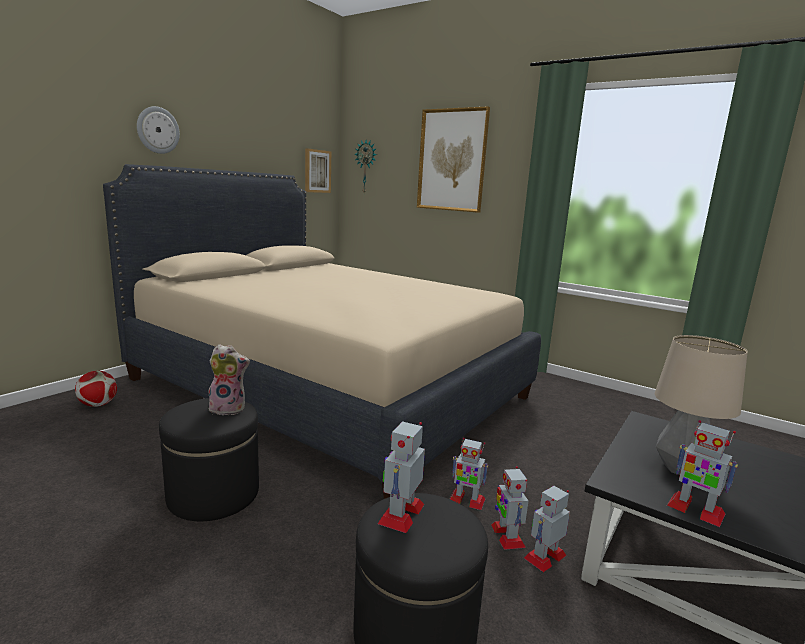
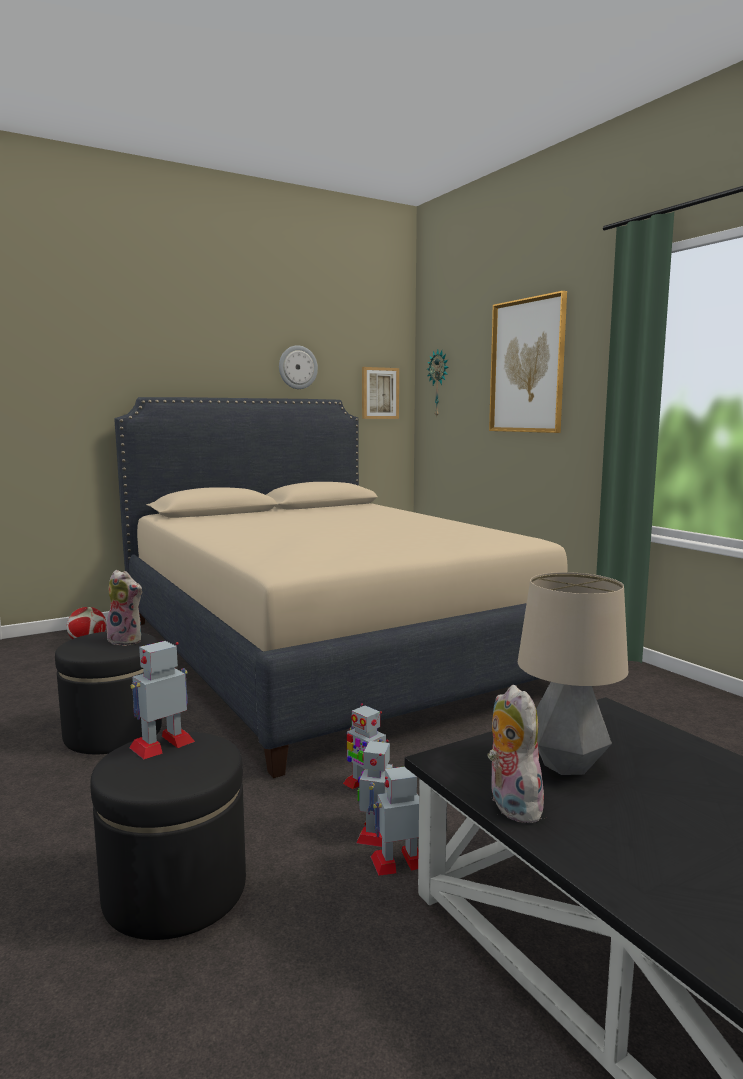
camera: 25 degrees right, 5 degrees down
(157, 130) = (177, 360): wall clock -> wall clock (297, 367)
(694, 509) = (510, 805): toy robot -> plush toy

